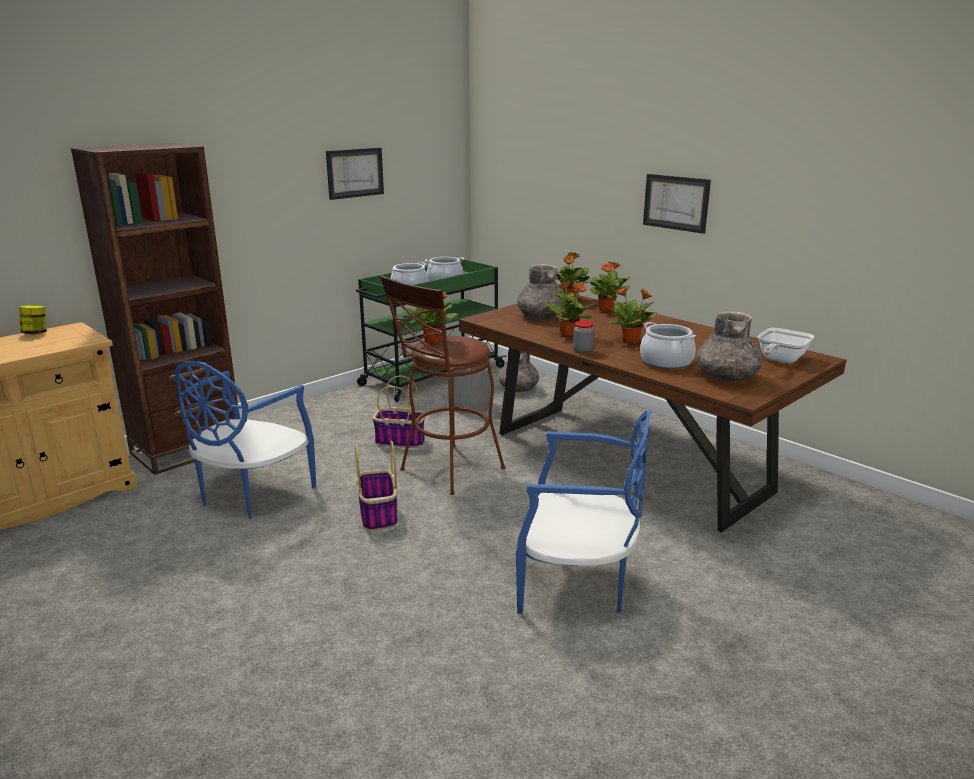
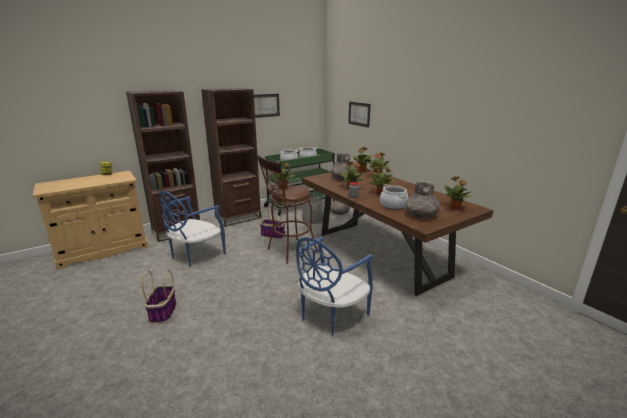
camera: 10 degrees right, 0 degrees up
(311, 411) = (238, 217): none -> brown bookcase
(378, 515) = (248, 270): basket -> basket (163, 312)
(577, 584) = (330, 315): blue chair -> blue chair turned 105 degrees clockwise
(676, 203) = (416, 123): picture -> picture (359, 114)
(779, 360) = (455, 208): frying pan -> potted plant

